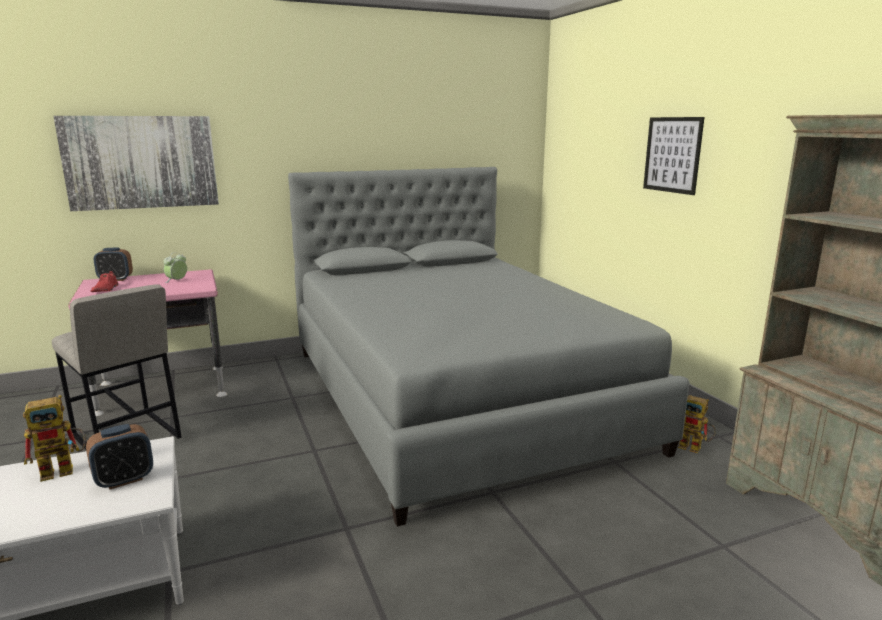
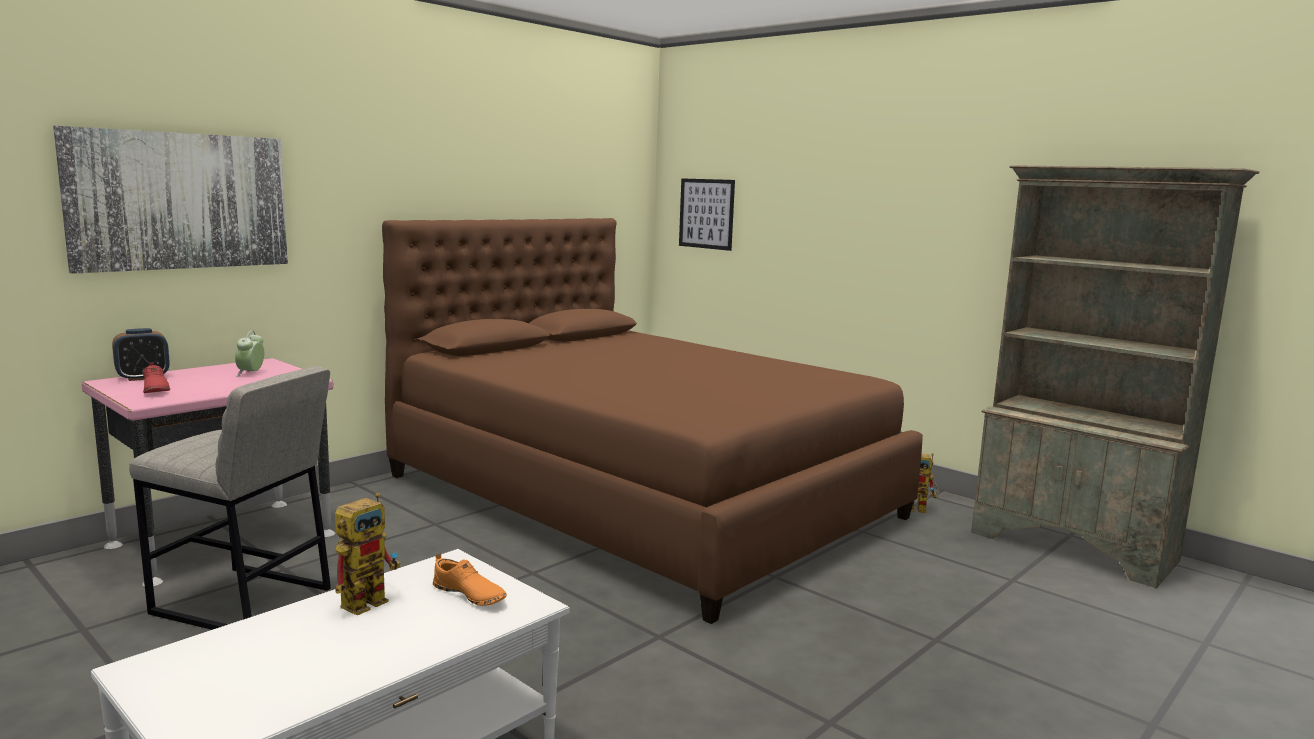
camera: 25 degrees left, 5 degrees down
(124, 480) = (469, 595): alarm clock -> orange shoe
(456, 396) = (640, 495): grey bed -> brown bed
(672, 155) = (844, 204): picture -> picture (706, 213)

